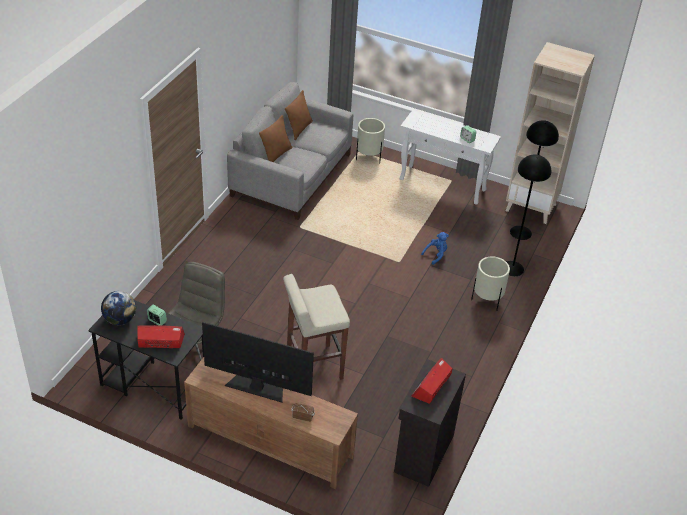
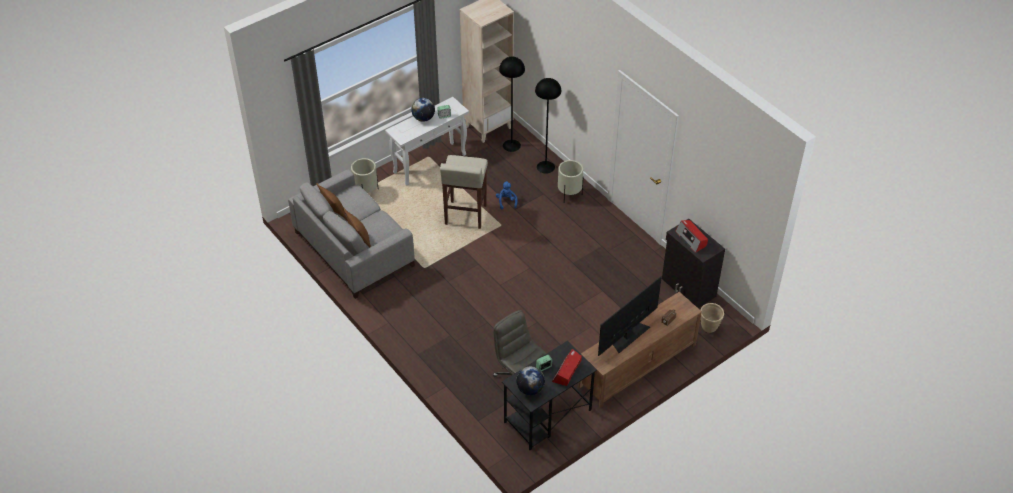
camera: 60 degrees left, 5 degrees up
(313, 366) = (579, 315): beige stool -> beige stool (465, 215)
(372, 495) = (709, 328): none -> beige planter
(451, 127) = (423, 118): none -> globe

